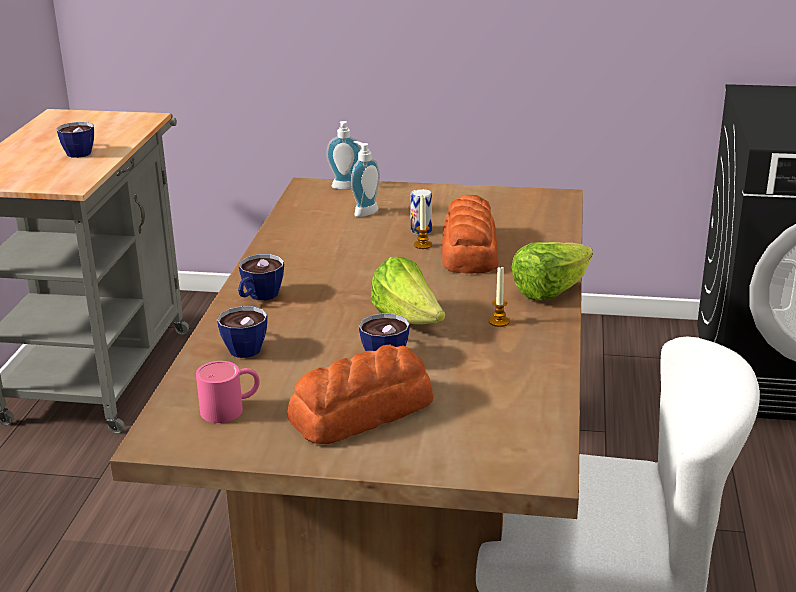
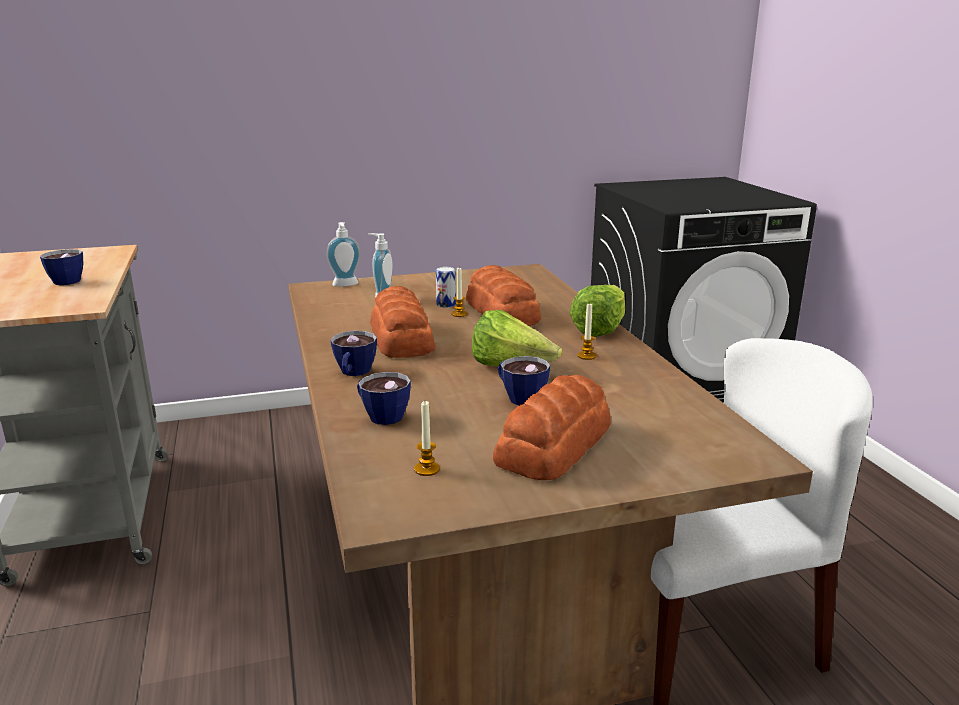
camera: 25 degrees left, 5 degrees down
(231, 408) = (427, 469): pink mug -> candle
(337, 265) = (401, 338): none -> bread

